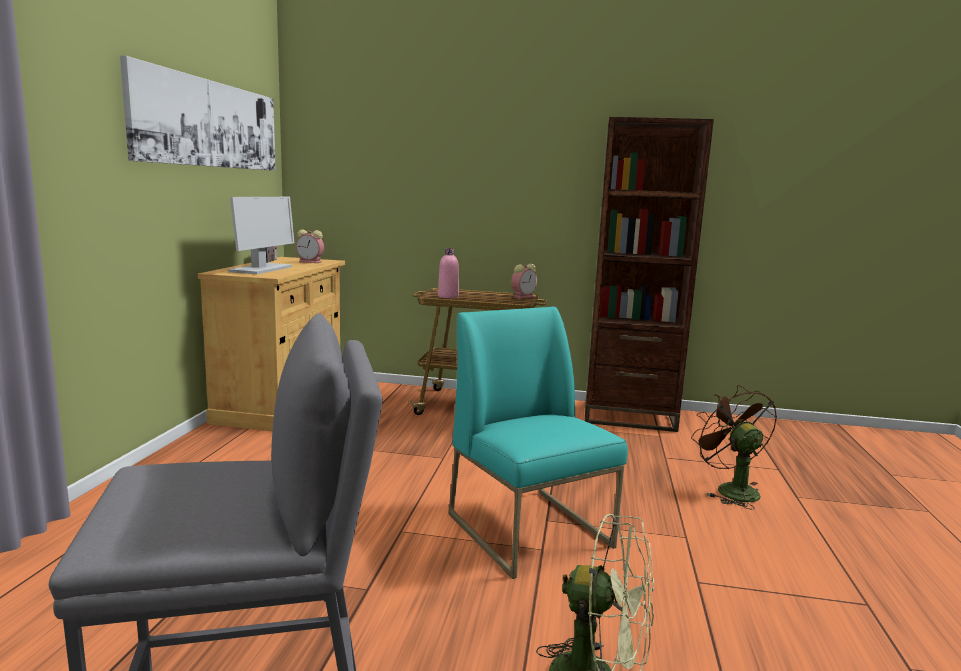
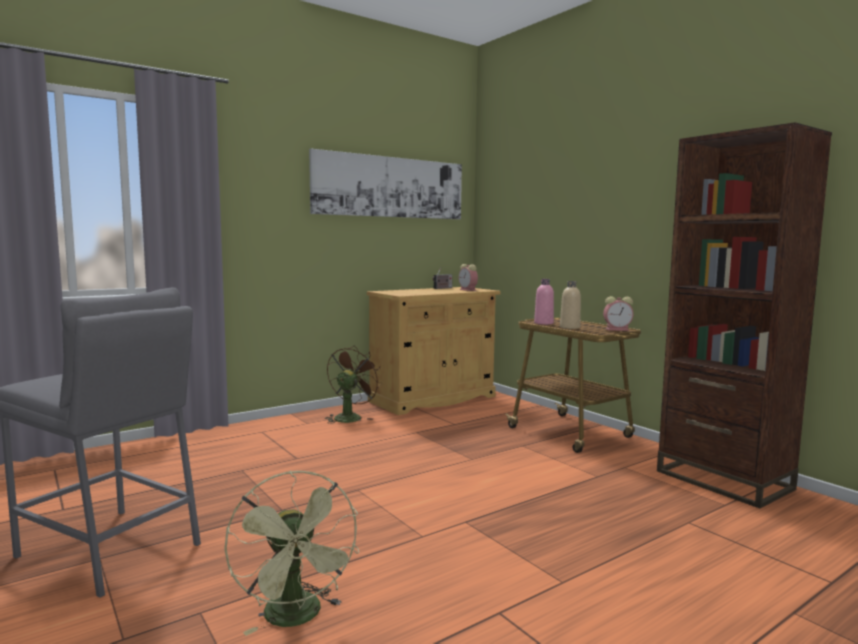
camera: 45 degrees right, 5 degrees down
(261, 269) = (413, 291): monitor -> none
(484, 299) = (569, 327): none -> beige bottle
(531, 530) = (439, 522): turquoise chair -> none
(730, 489) = (708, 572): brown fan -> brown fan (350, 417)

